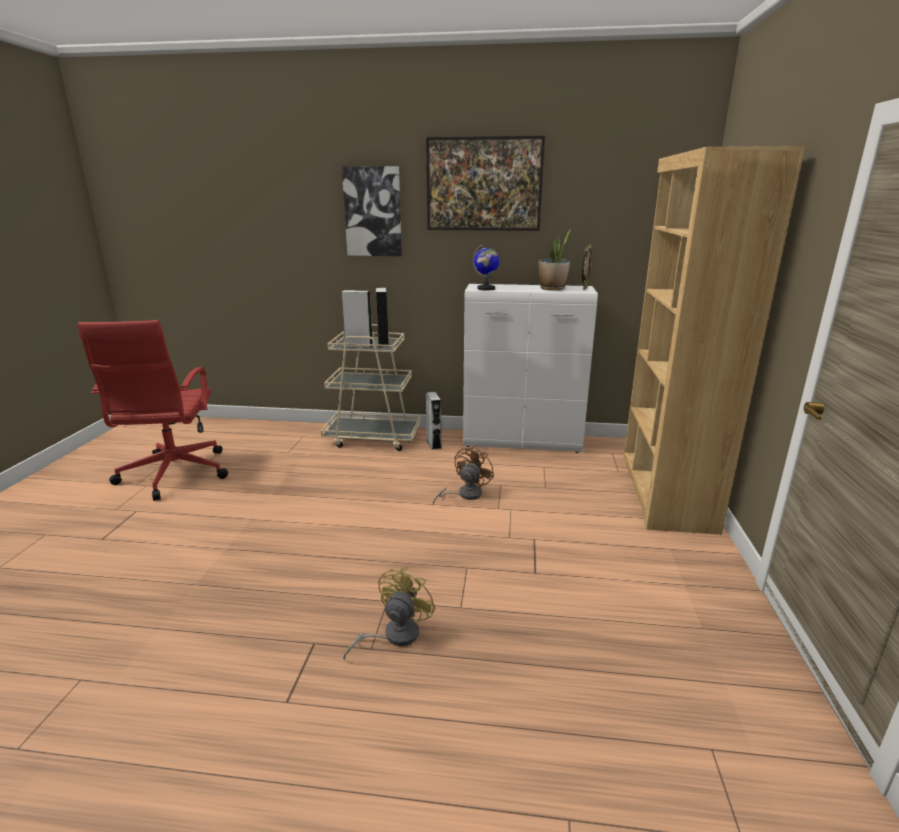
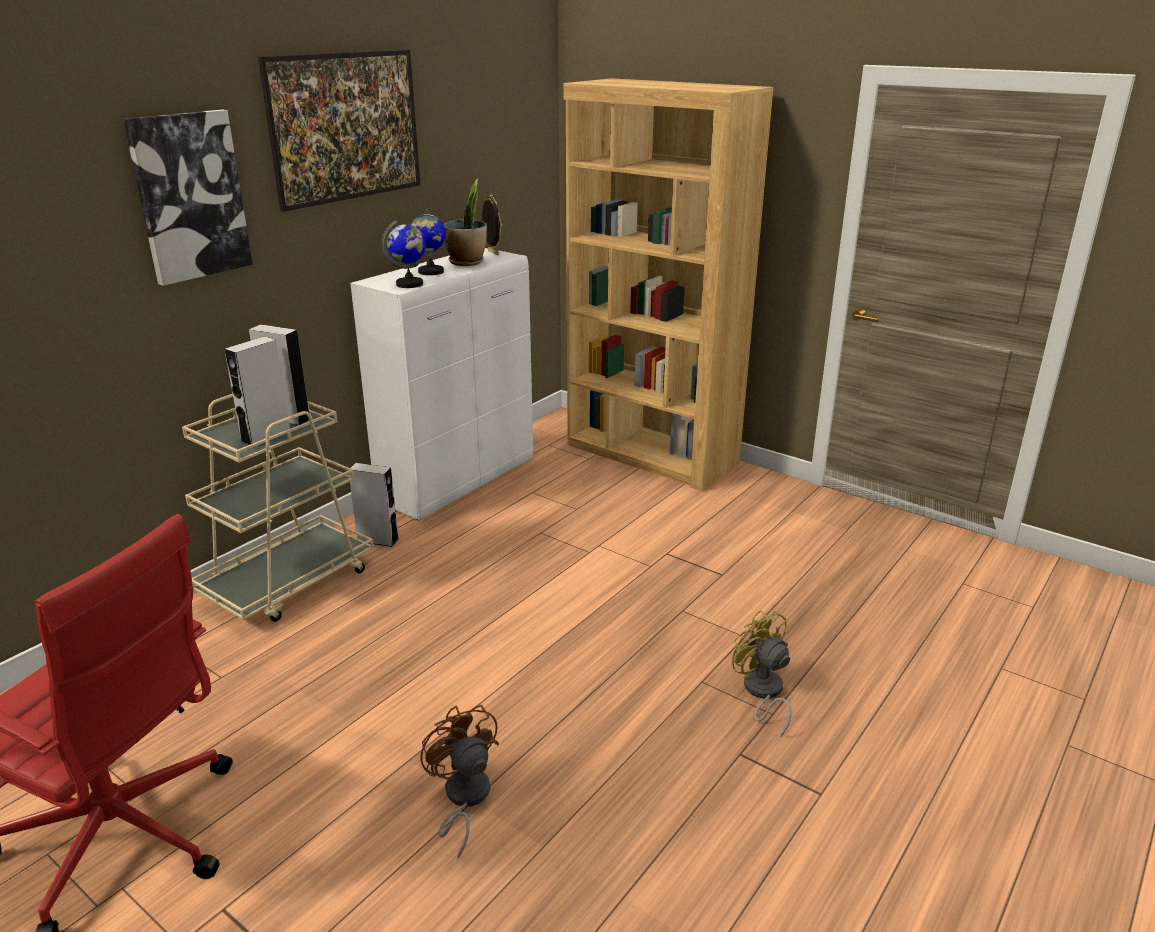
camera: 60 degrees left, 5 degrees up
(465, 495) = (537, 562): brown fan -> brown fan (463, 799)
(517, 287) = (430, 272): none -> globe

